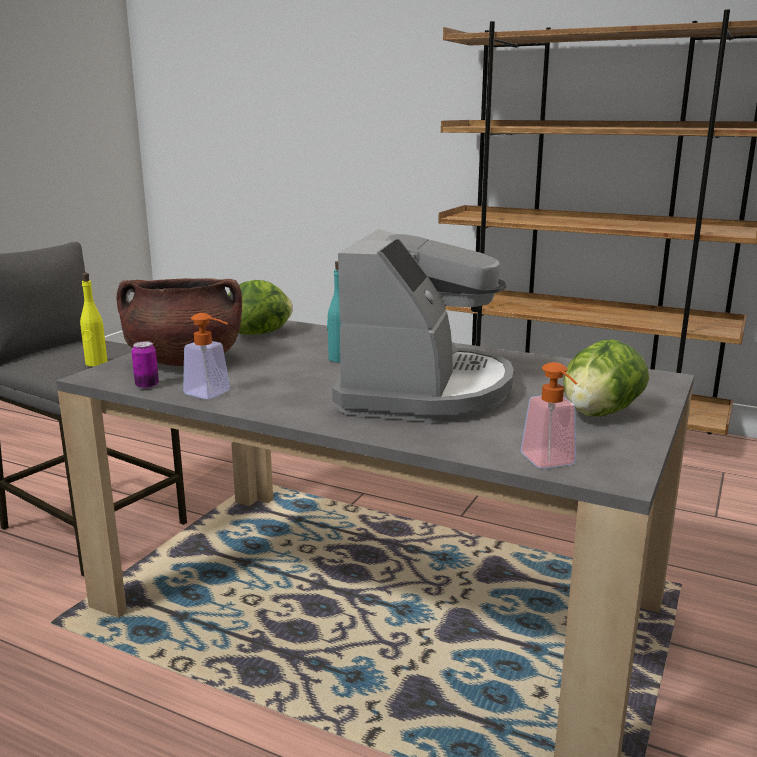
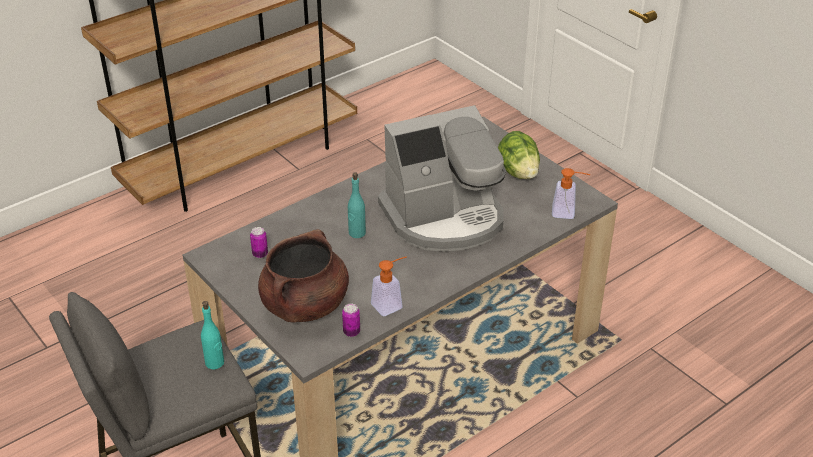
camera: 65 degrees left, 20 degrees up
(96, 363) = (215, 363): yellow bottle -> turquoise bottle
(261, 333) = (260, 254): lettuce -> can
(424, 391) = (444, 218): coffee machine -> coffee machine turned 120 degrees clockwise

